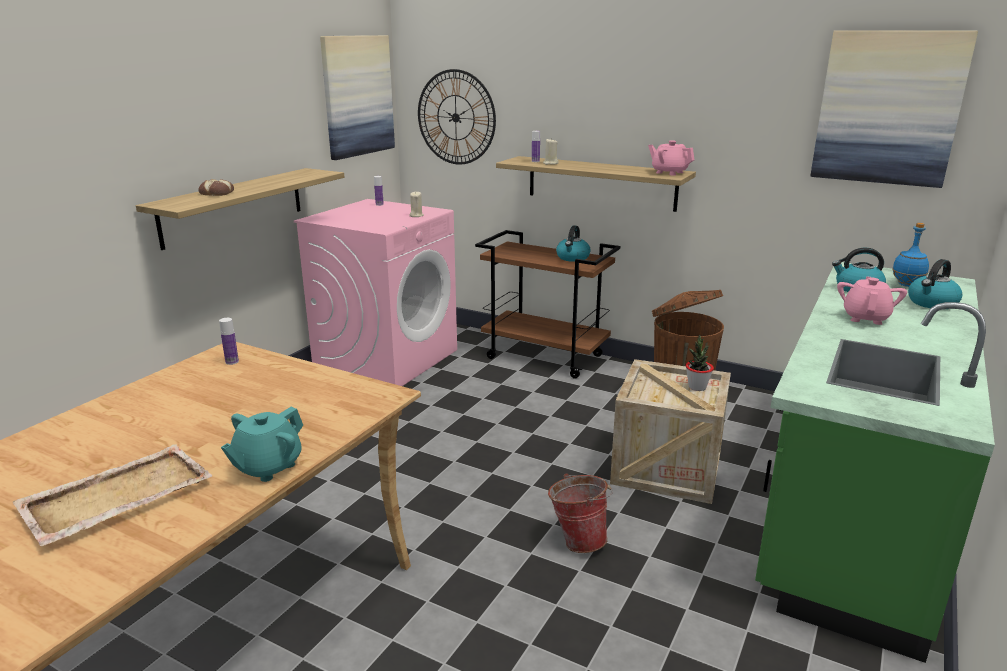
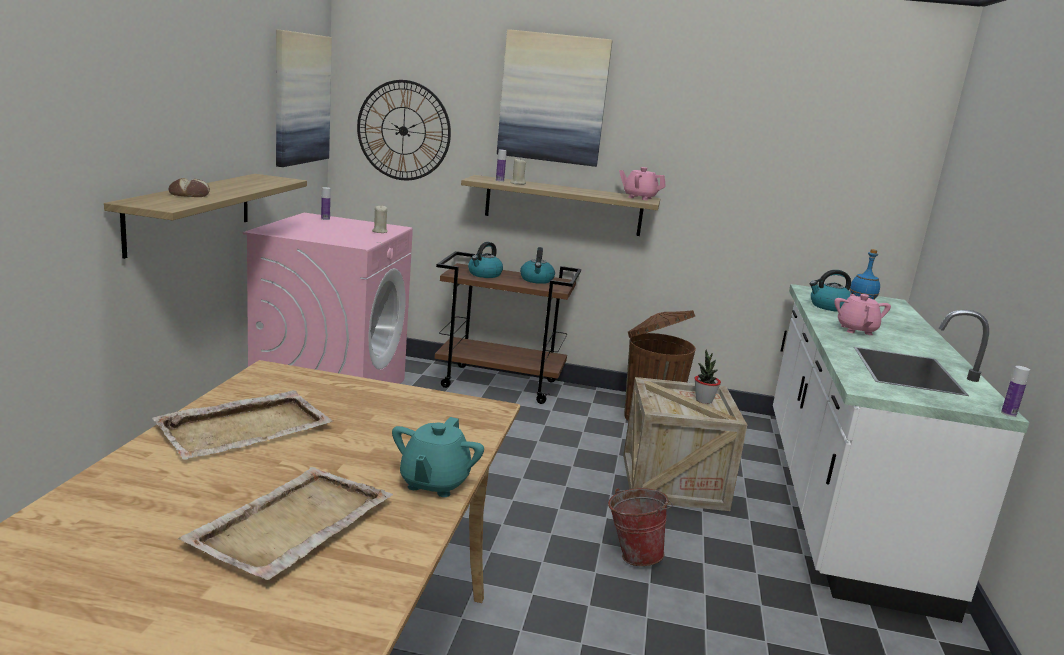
camera: 20 degrees left, 5 degrees down
(162, 403) = (246, 428): none -> beige tray
(232, 362) = (286, 382): bottle -> bottle (1008, 414)
(853, 503) = (841, 500): green counter -> white counter
(888, 108) = (834, 150): picture -> picture (553, 98)
(932, 303) = (892, 318): kettle -> kettle (484, 274)

